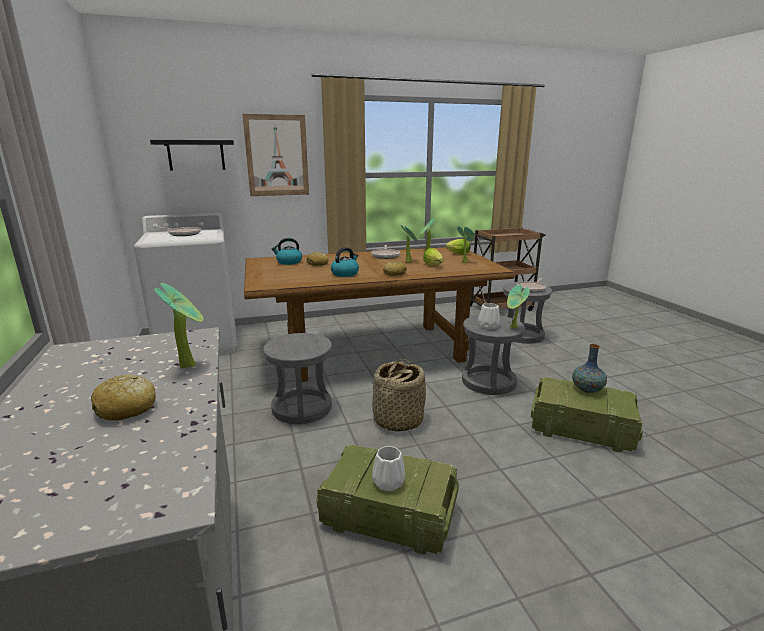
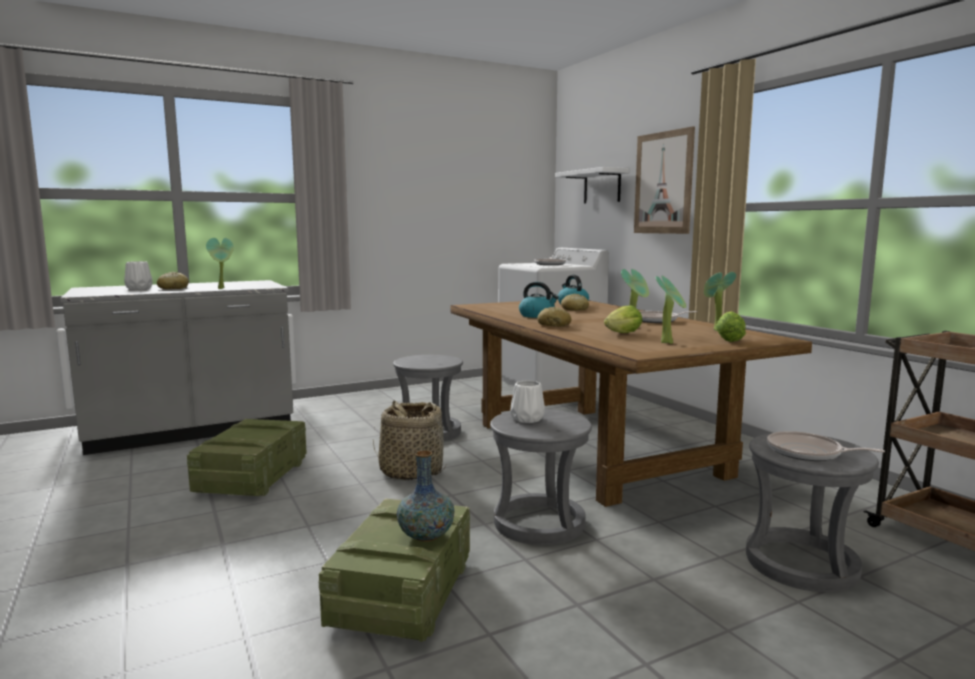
camera: 80 degrees right, 10 degrees down
(196, 155) = (602, 187): black shelf -> white shelf
(389, 482) = (241, 435): white vase -> white vase (140, 288)
(513, 328) = (528, 431): potted plant -> none

